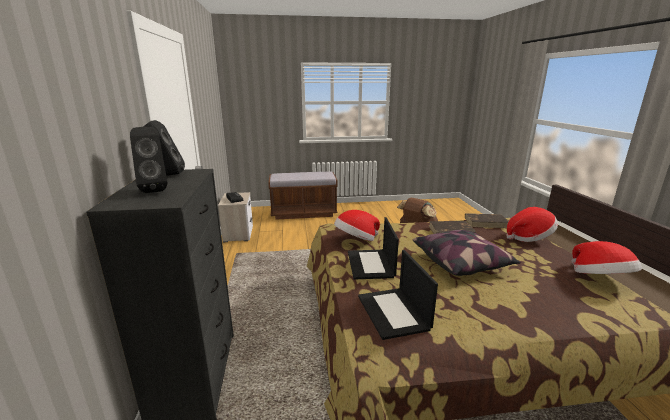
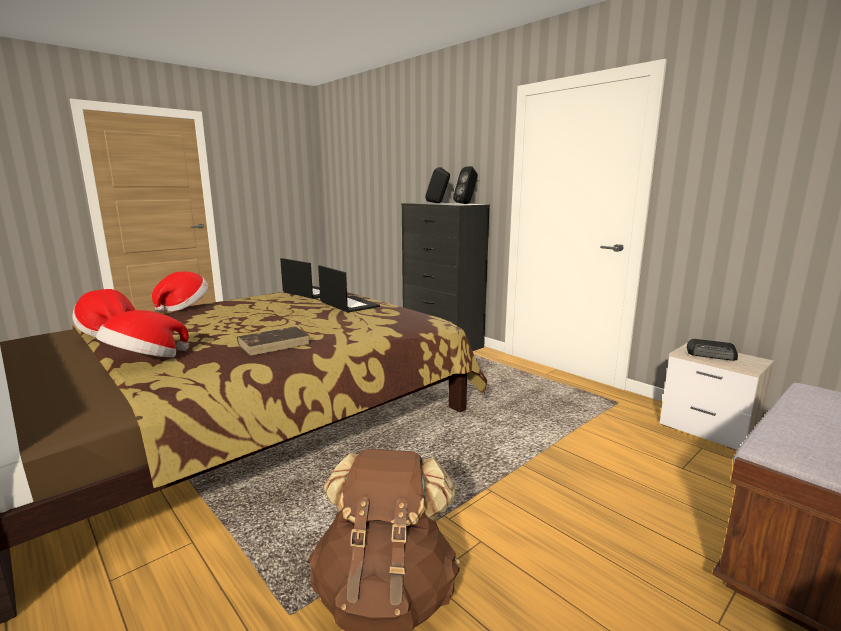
camera: 145 degrees right, 5 degrees down
(356, 240) = (386, 315): hat -> hat (183, 307)
(461, 263) = (261, 318): pillow -> none
(486, 222) = (206, 372): brown book -> none

